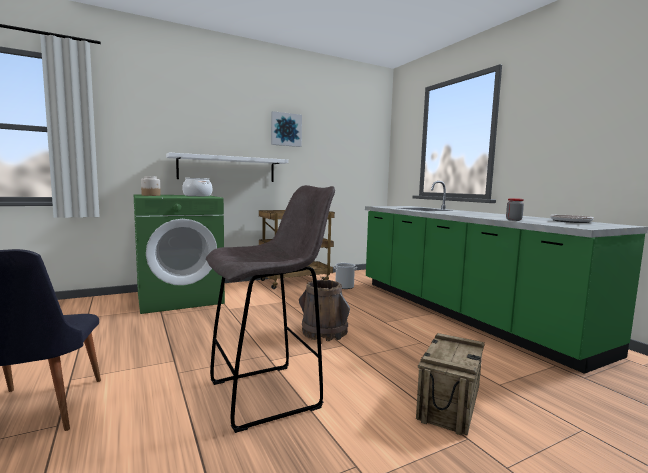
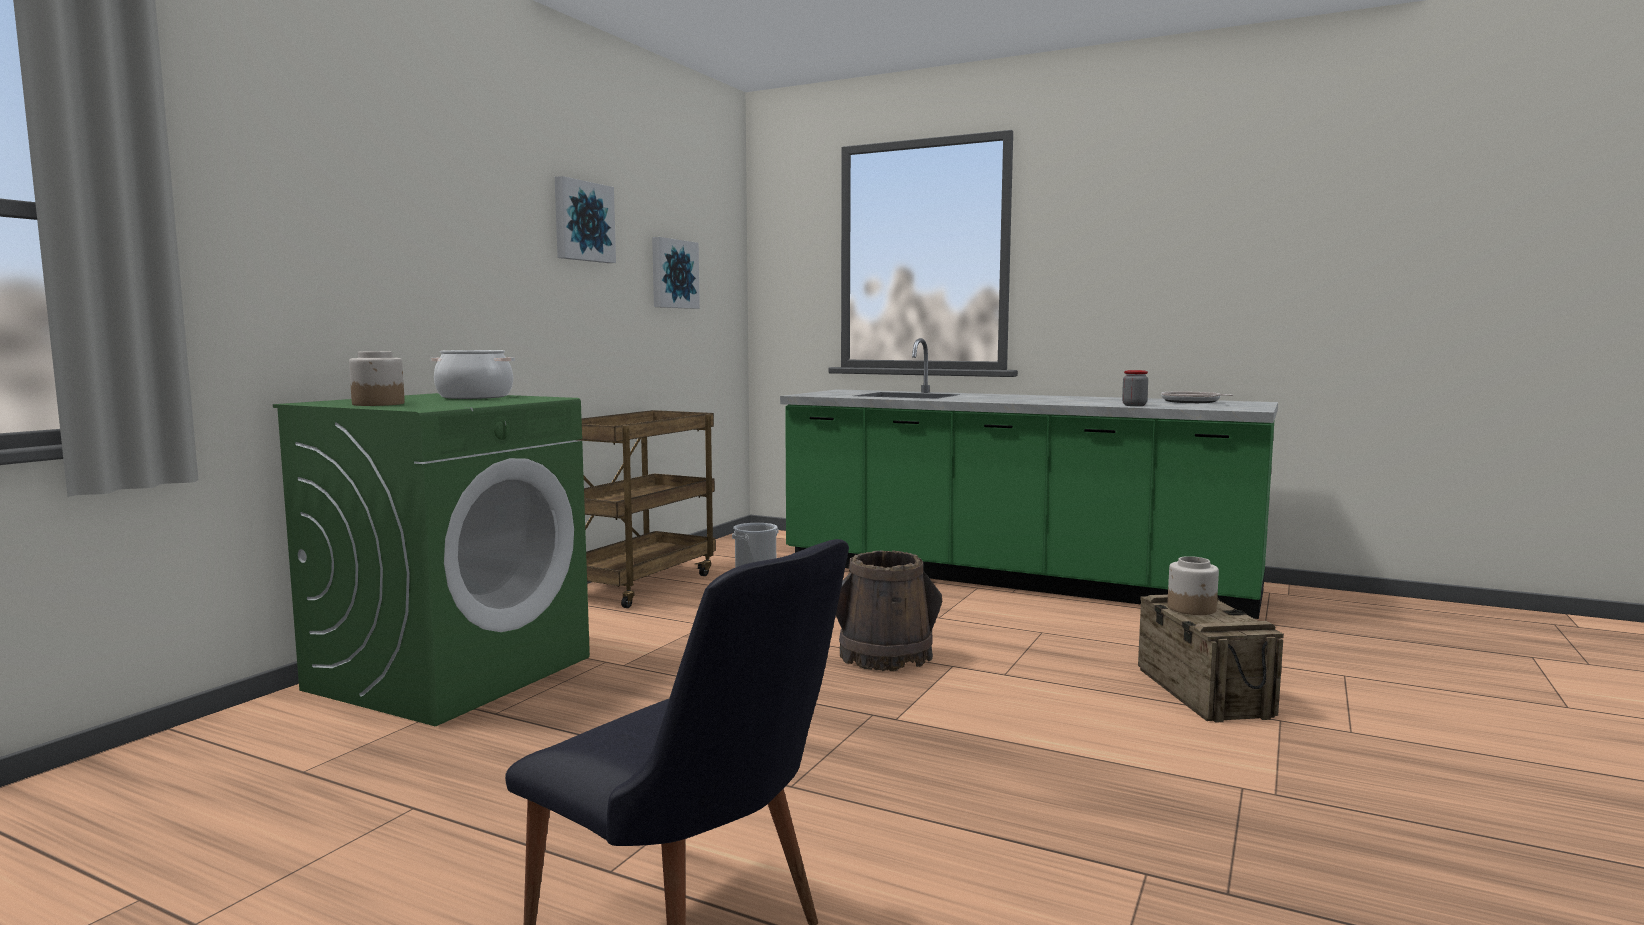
camera: 35 degrees left, 0 degrees up
(227, 169) = (477, 321): white shelf -> none
(268, 394) = (994, 760): grey stool -> none
(339, 151) = (673, 274): none -> picture
(448, 347) = (1192, 608): none -> jar

